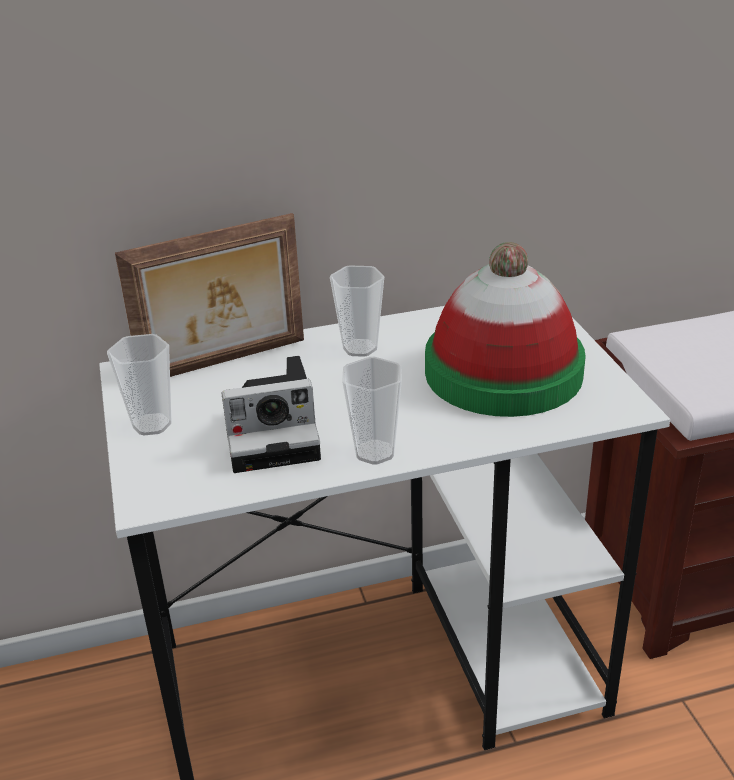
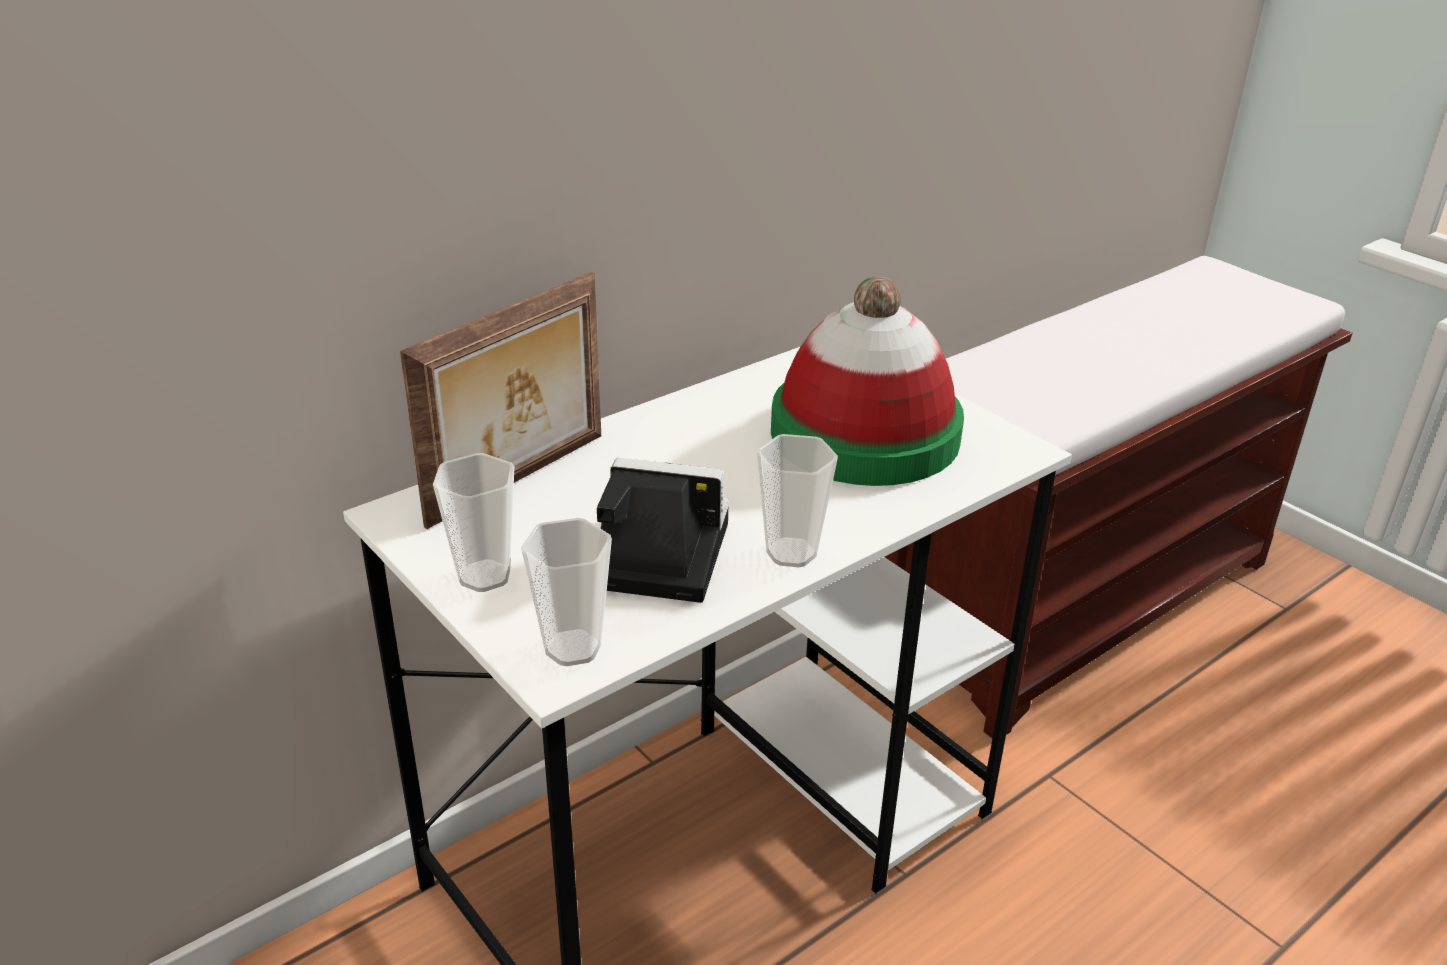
camera: 25 degrees left, 0 degrees up
(275, 434) = (655, 555): camera -> camera turned 135 degrees counterclockwise
(360, 348) = (679, 434): cup -> cup (573, 648)

